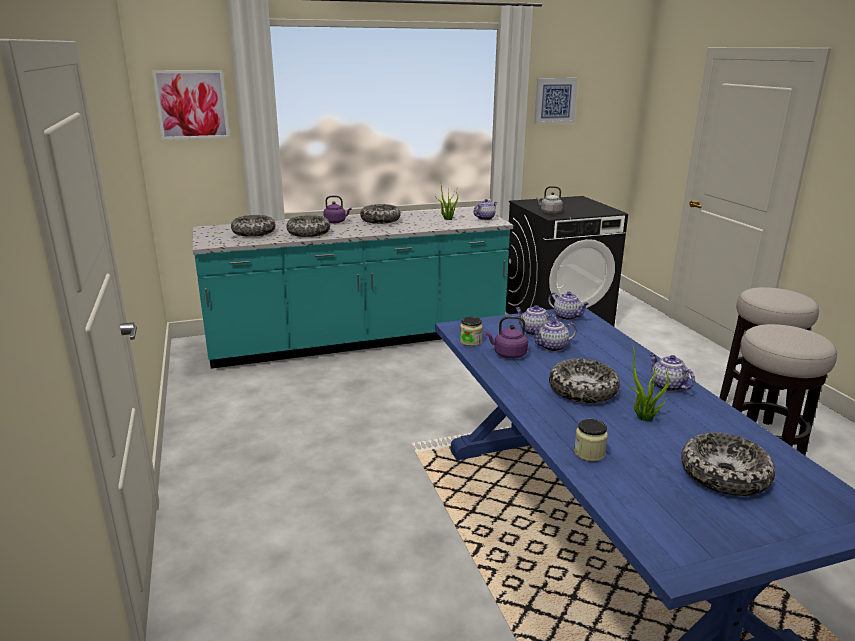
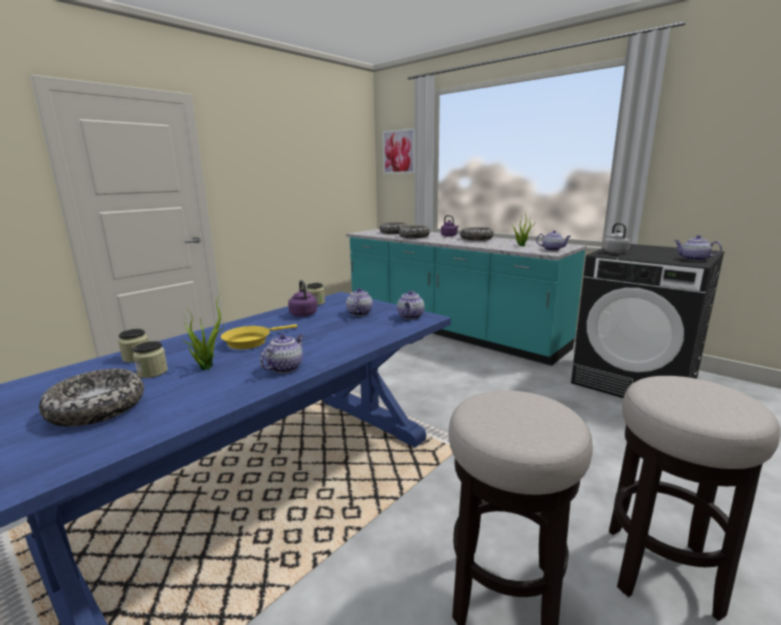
camera: 60 degrees right, 5 degrees down
(551, 347) = (332, 322): teapot -> teapot (693, 259)
(555, 100) = (709, 135): picture -> none
(582, 390) = (251, 341): bowl -> yellow frying pan
(643, 445) = (152, 372): none -> jar

